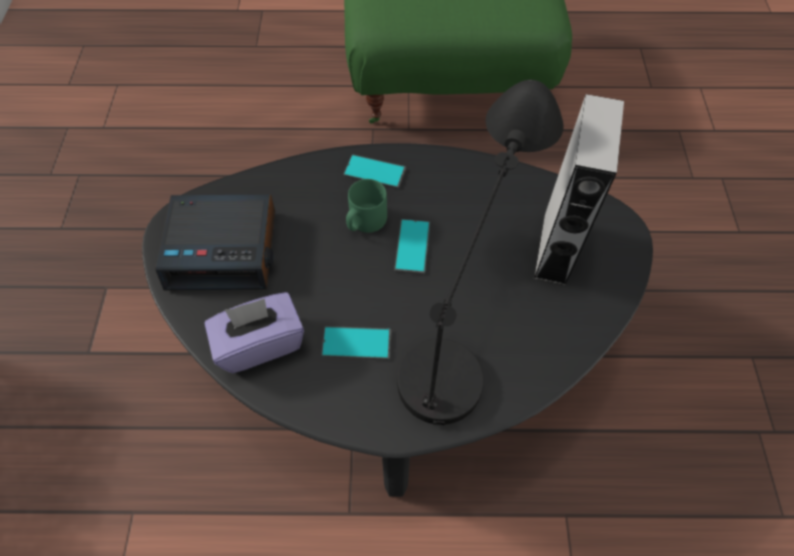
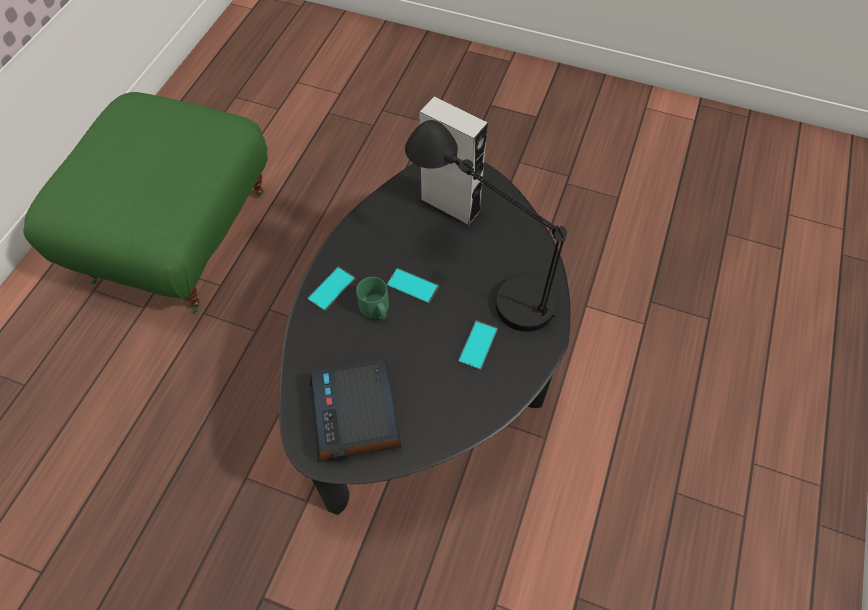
camera: 70 degrees left, 0 degrees up
(224, 248) = (356, 416): alarm clock -> alarm clock turned 150 degrees clockwise
(260, 343) = (454, 408): purple tissue box -> none

